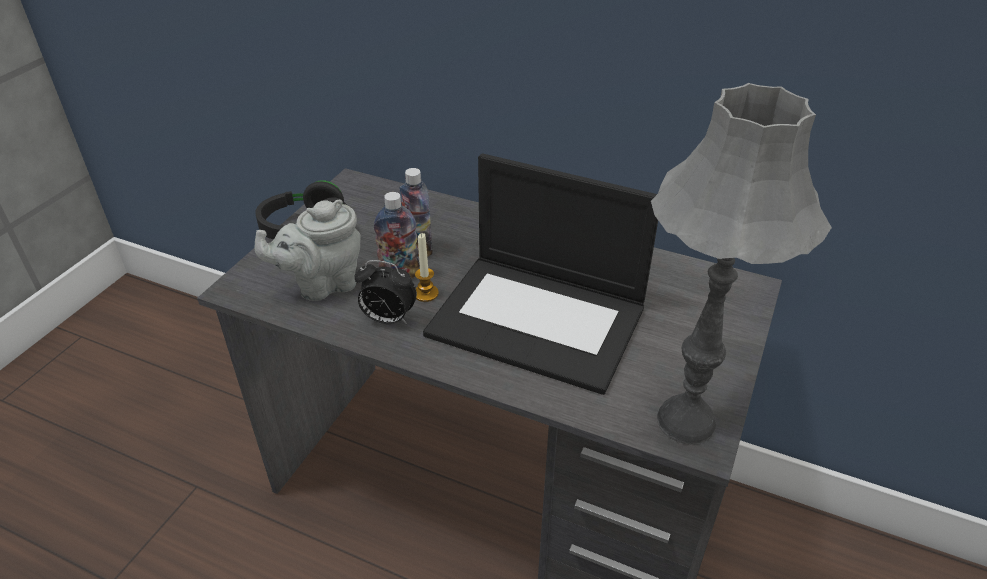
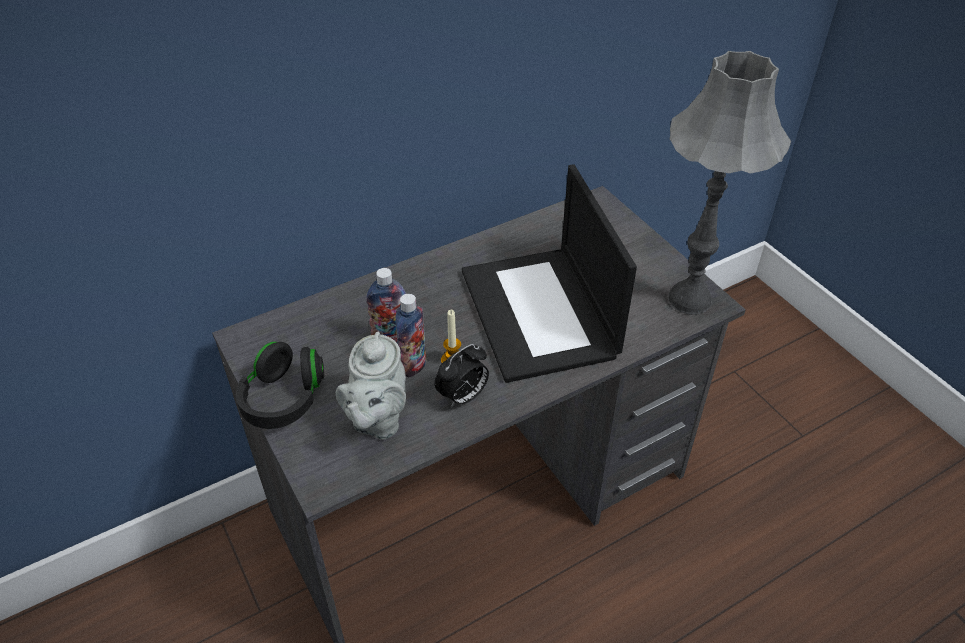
camera: 55 degrees left, 5 degrees up
(540, 320) = (540, 314): laptop -> laptop turned 105 degrees clockwise

